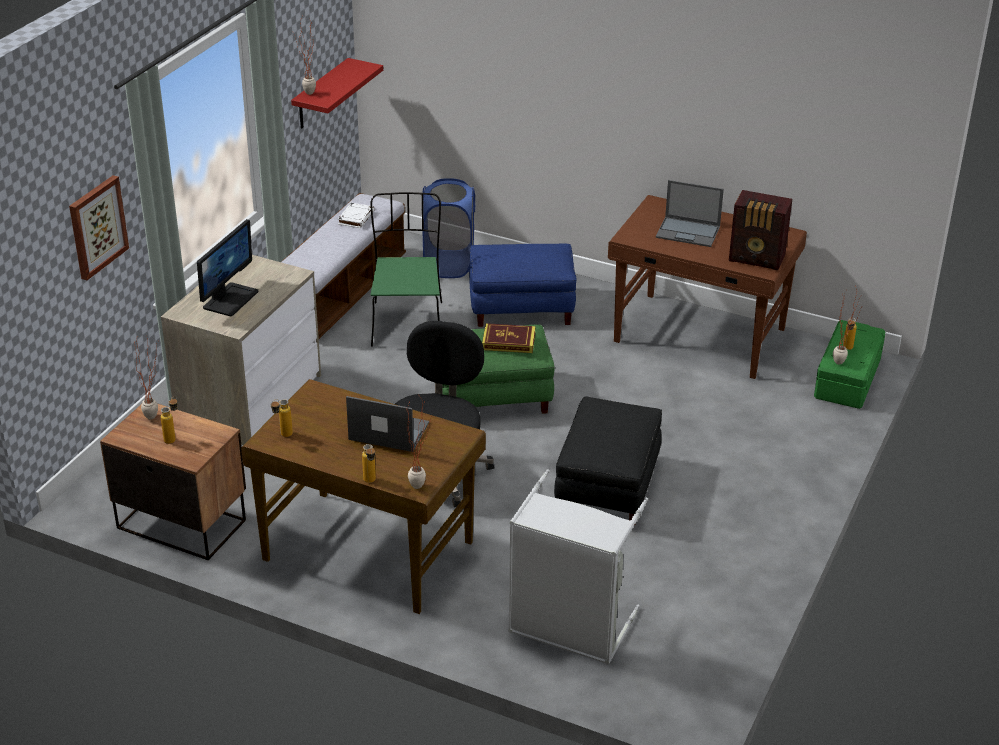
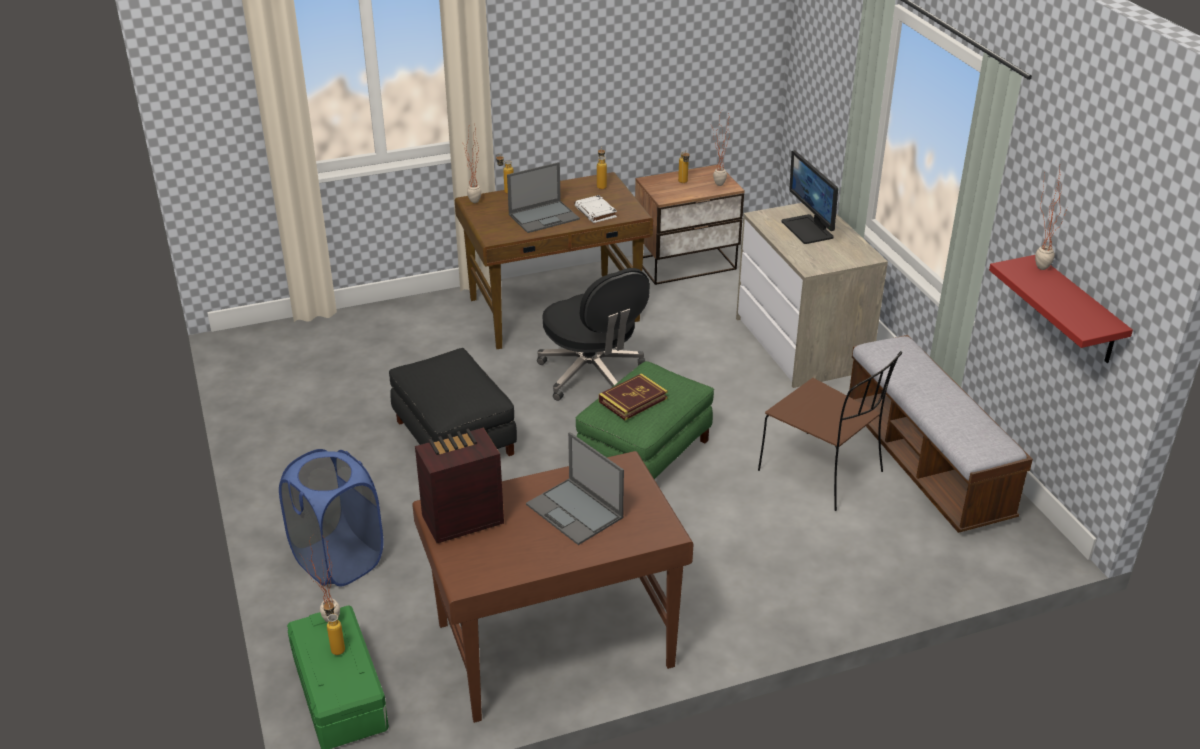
camera: 135 degrees right, 0 degrees up
(97, 226) = (844, 86): picture -> none
(356, 218) = (960, 418): white book -> white book (596, 212)
(407, 323) = (823, 472): green chair -> brown chair
(449, 264) = (911, 561): blue laundry basket -> blue laundry basket (338, 560)
(522, 306) = (765, 559): blue ottoman -> none
(569, 629) = (365, 339): grey laundry basket -> none
(688, 232) = (575, 511): laptop -> laptop turned 105 degrees counterclockwise

